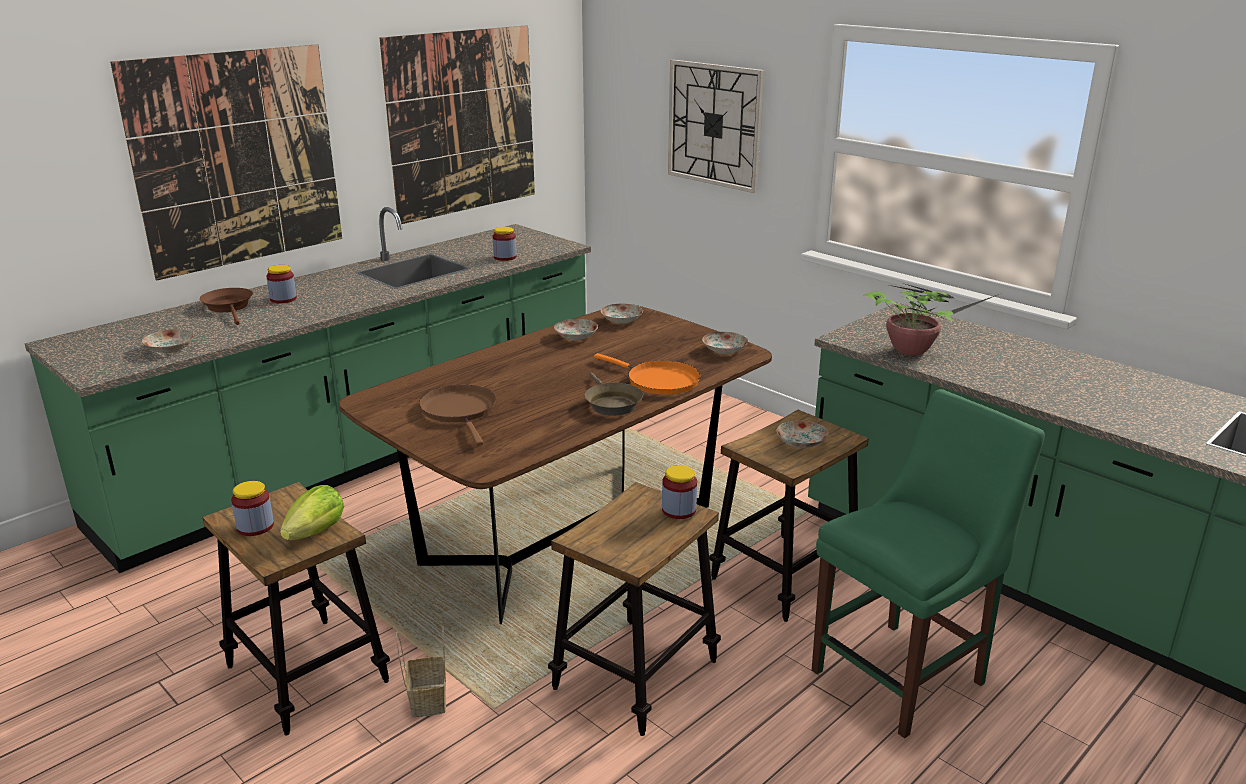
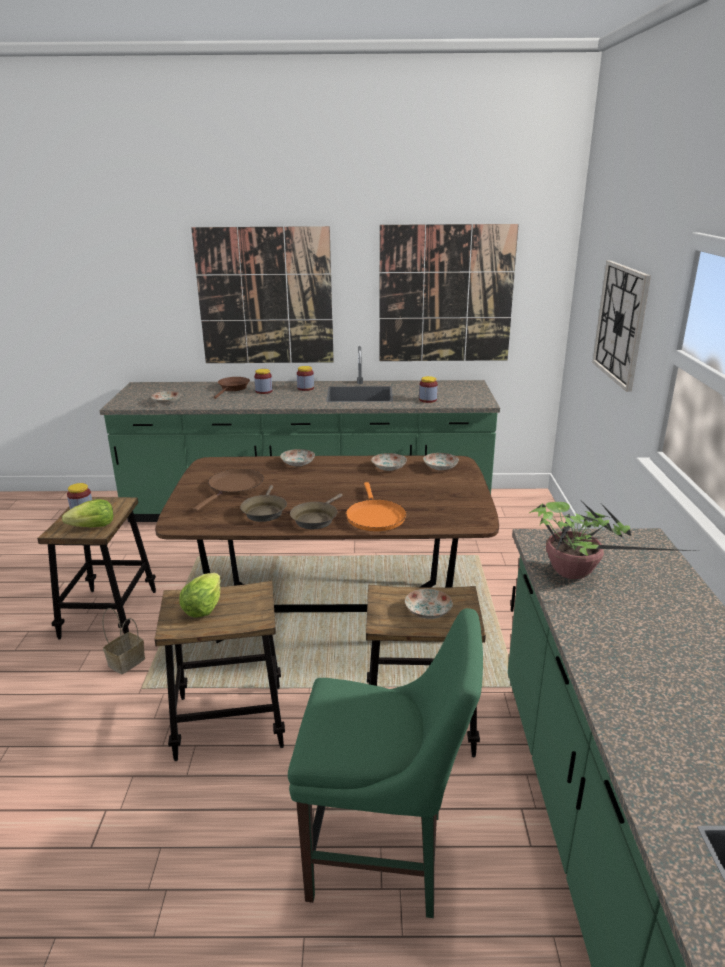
camera: 45 degrees right, 0 degrees up
(547, 418) = (264, 511): none -> brown frying pan
(623, 533) = (203, 608): none -> lettuce
(679, 510) = (256, 612): jar -> jar (305, 388)
(724, 350) = (465, 514): plate -> plate (298, 463)

